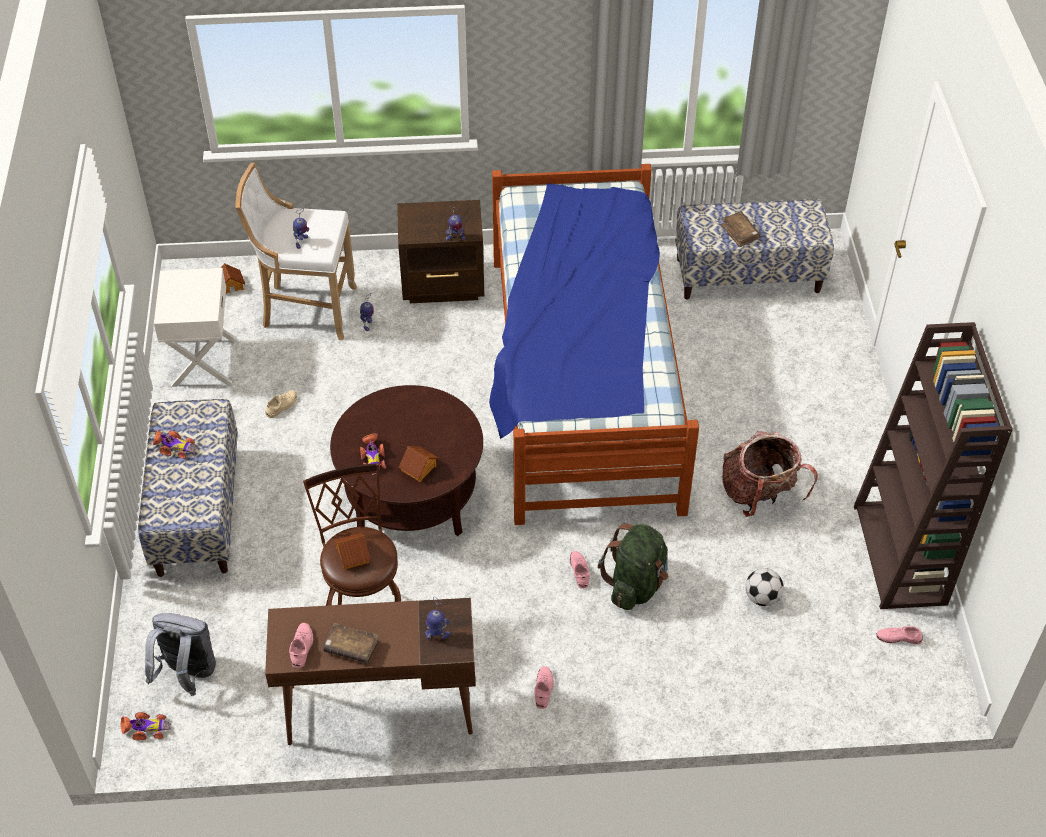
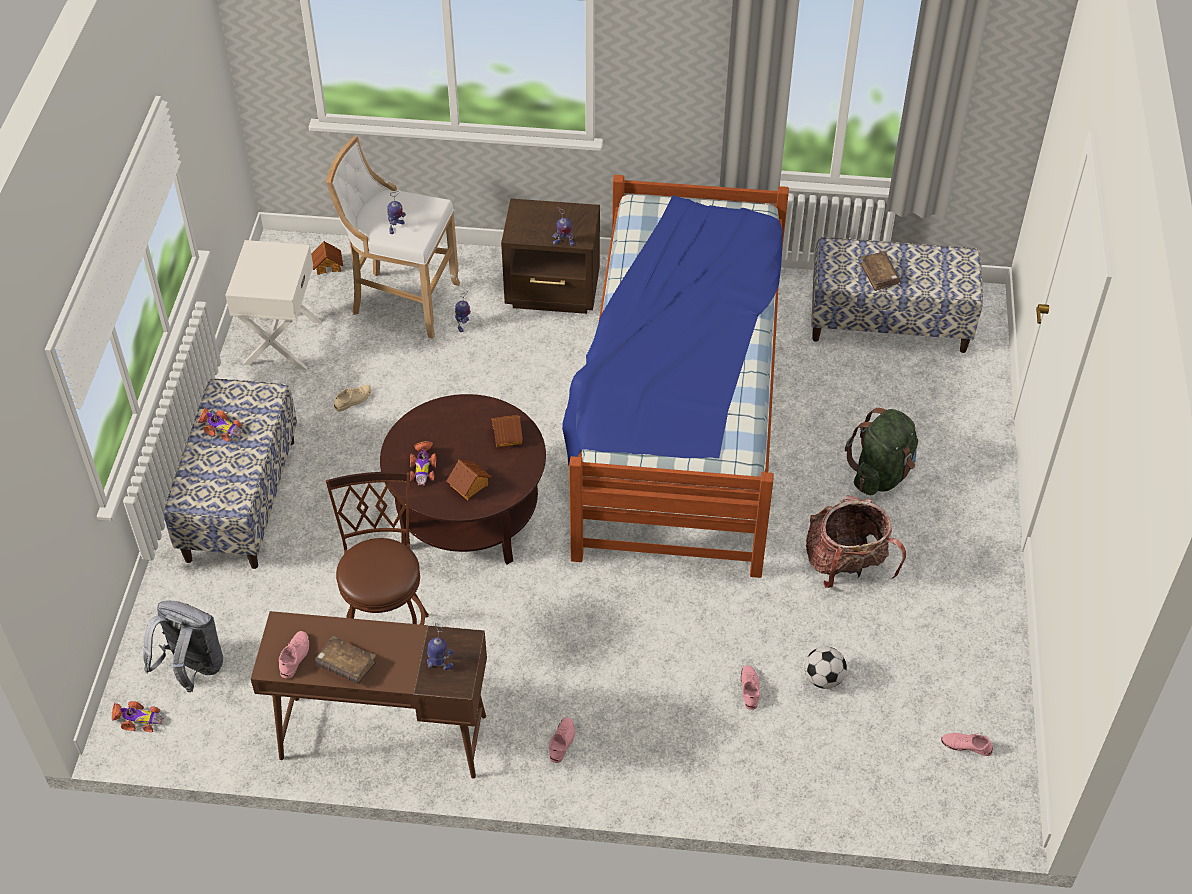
camera: 10 degrees right, 0 degrees up
(352, 555) = (370, 567): toy house -> toy house (506, 435)
(579, 571) = (629, 621): pink shoe -> pink shoe (749, 689)
(636, 584) = (687, 644): green backpack -> green backpack (881, 474)
(901, 555) = (990, 655): brown bookcase -> none

